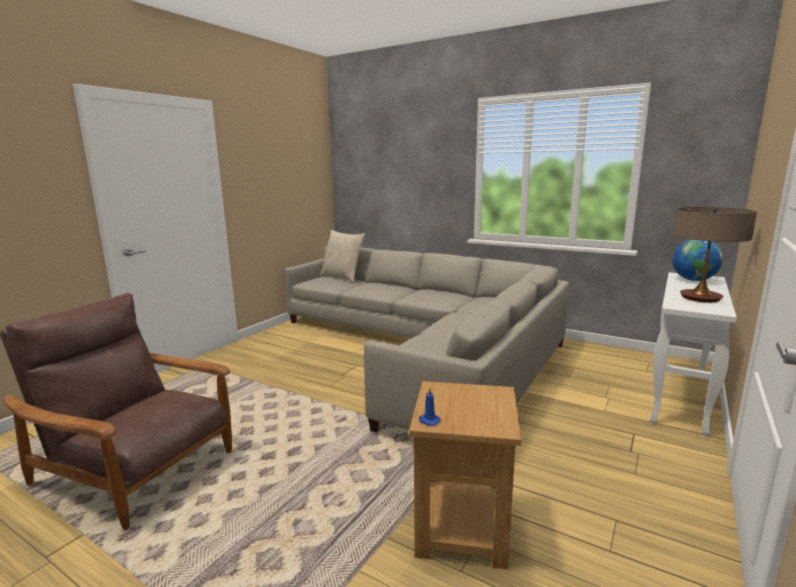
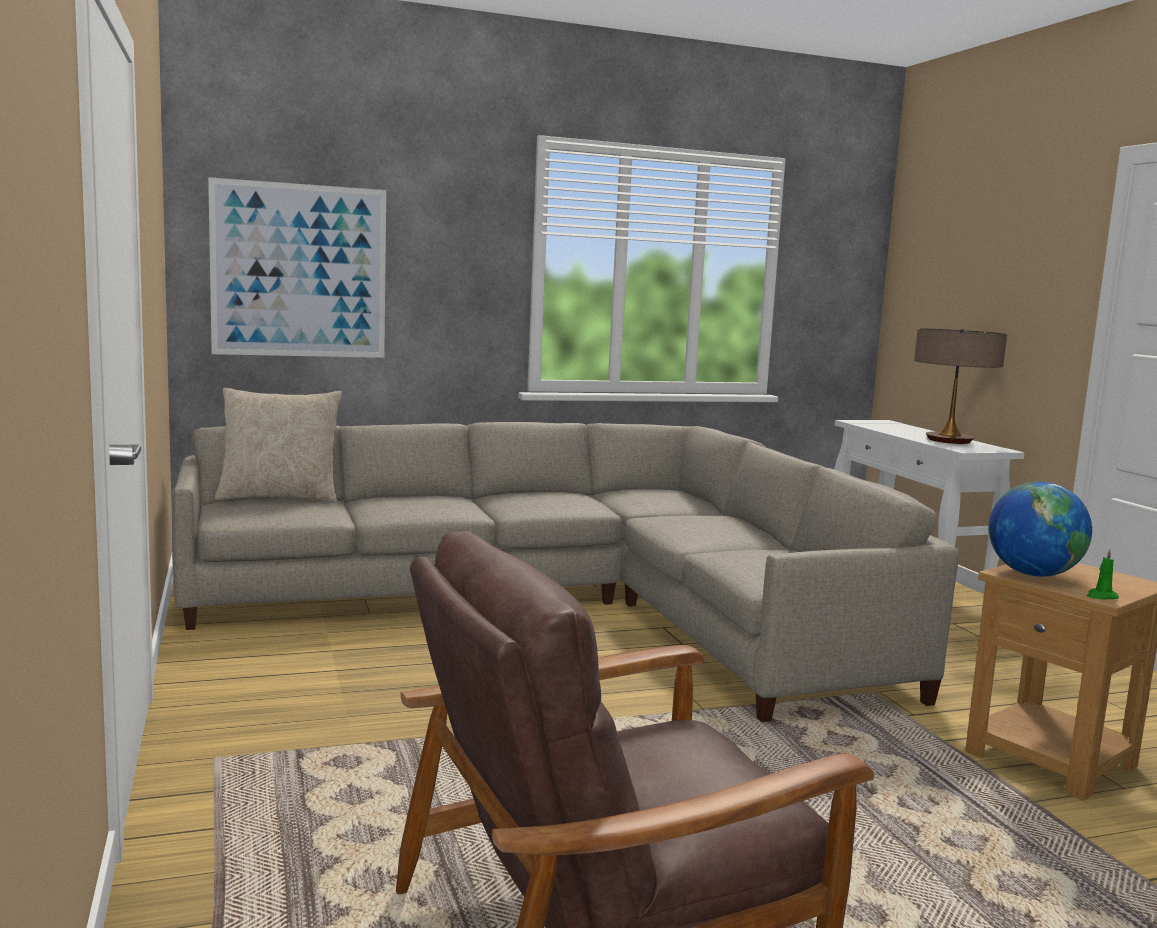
camera: 50 degrees left, 5 degrees down
(375, 179) = (299, 271): none -> picture
(428, 421) = (1101, 596): blue candle -> green candle
(693, 280) = (883, 425): globe -> globe (1033, 574)

